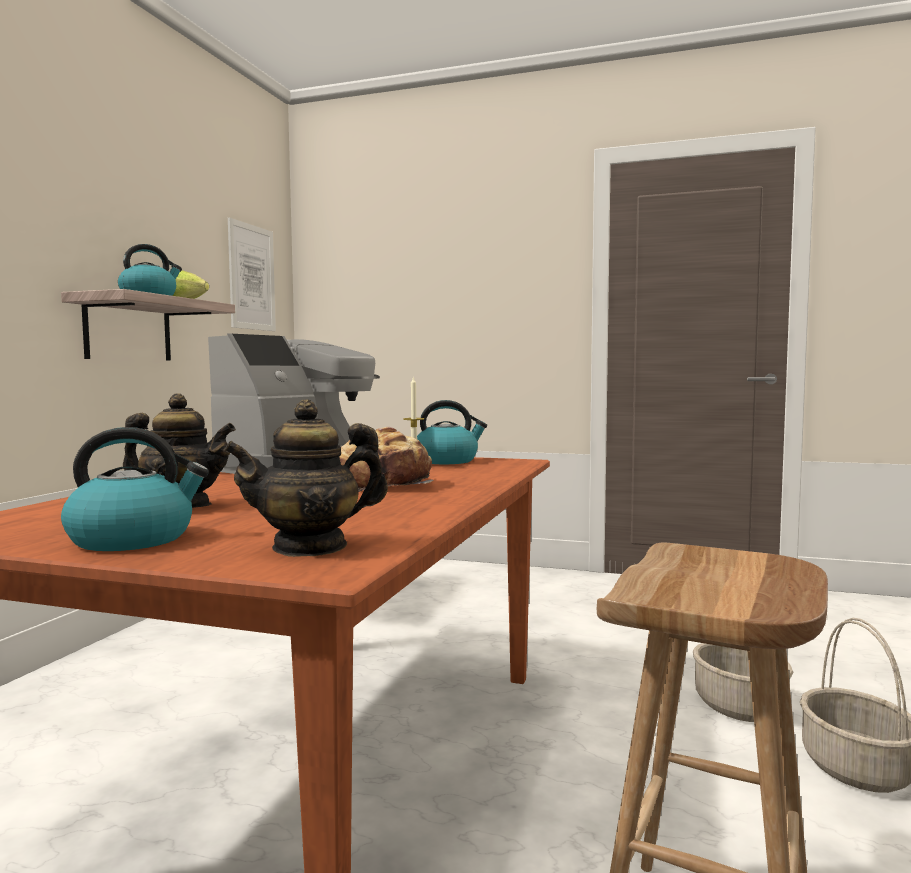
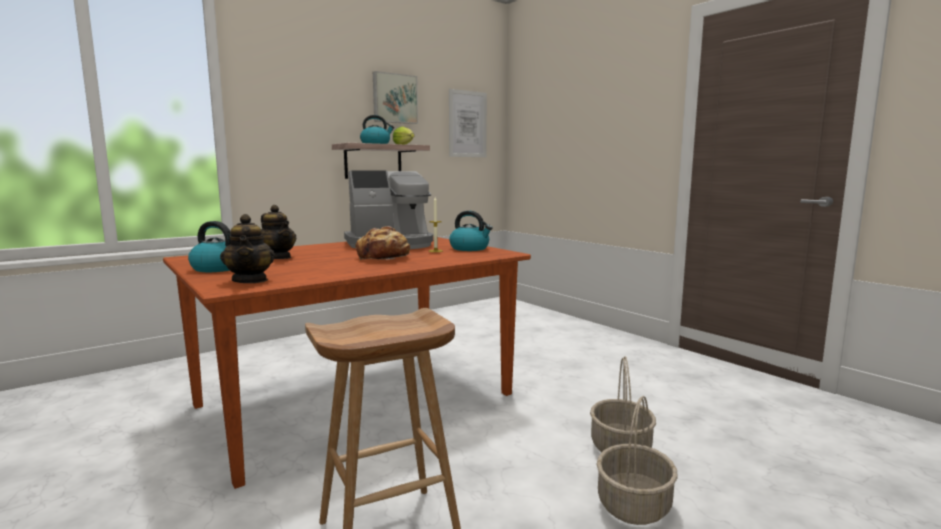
camera: 35 degrees right, 5 degrees up
(157, 221) = (394, 98): none -> picture
(310, 547) = (250, 280): teapot -> teapot turned 120 degrees counterclockwise

